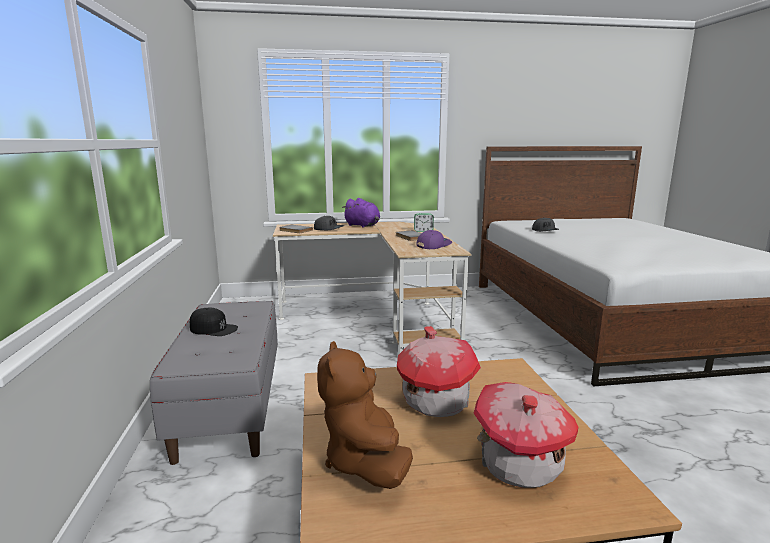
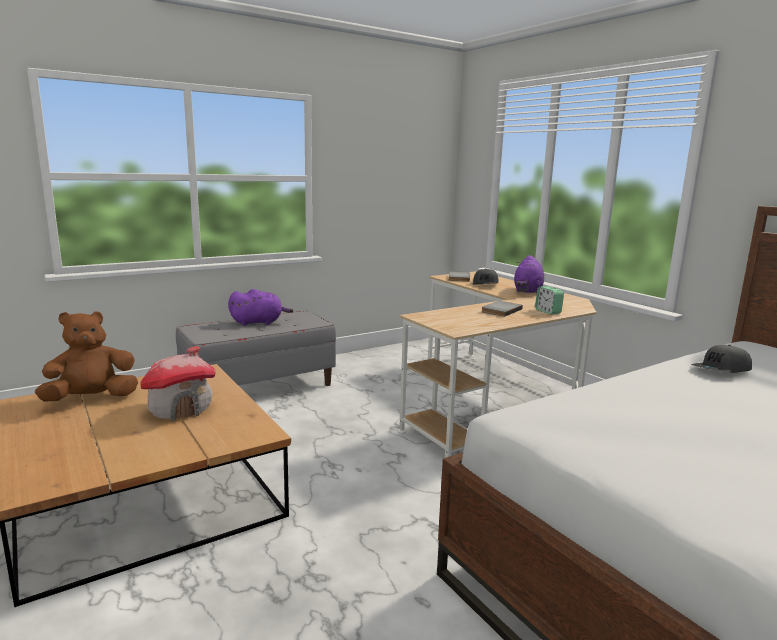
camera: 65 degrees right, 0 degrees up
(213, 328) = (259, 322): black cap -> purple plush toy
(433, 245) = (471, 321): purple cap -> none
(519, 463) = (84, 446): toy house -> none

